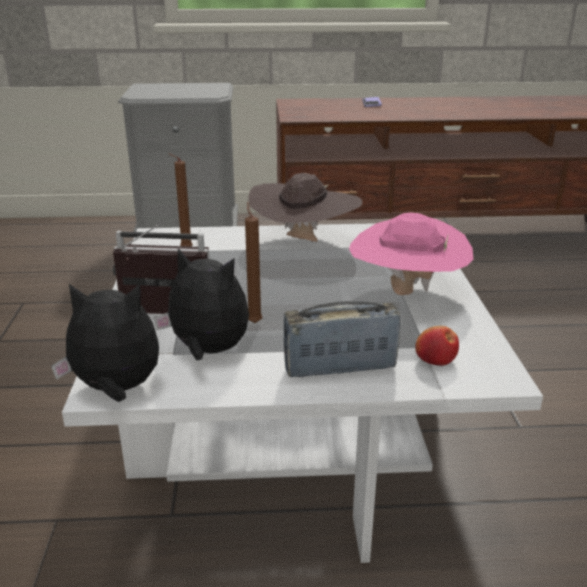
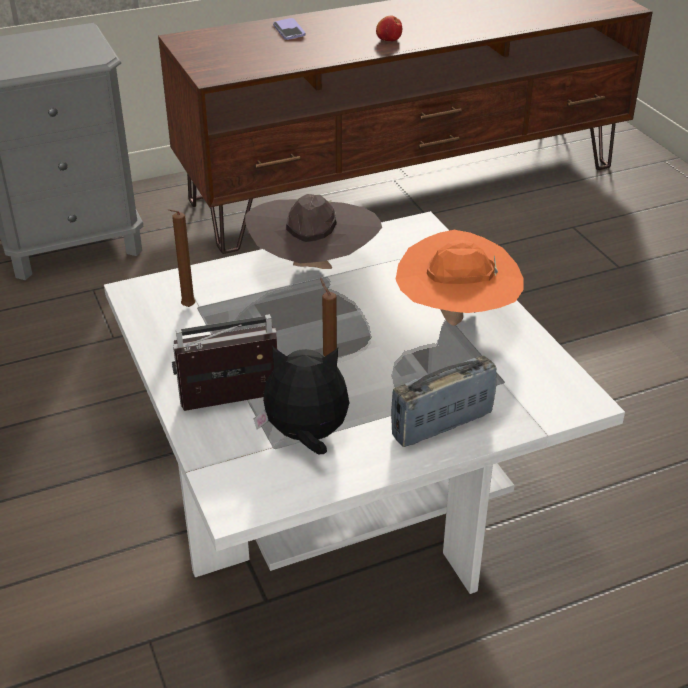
camera: 20 degrees left, 10 degrees up
(116, 390) = (249, 502): plush toy -> none
(406, 293) = (455, 319): pink hat -> orange hat
(435, 360) = (520, 395): apple -> apple (388, 39)

